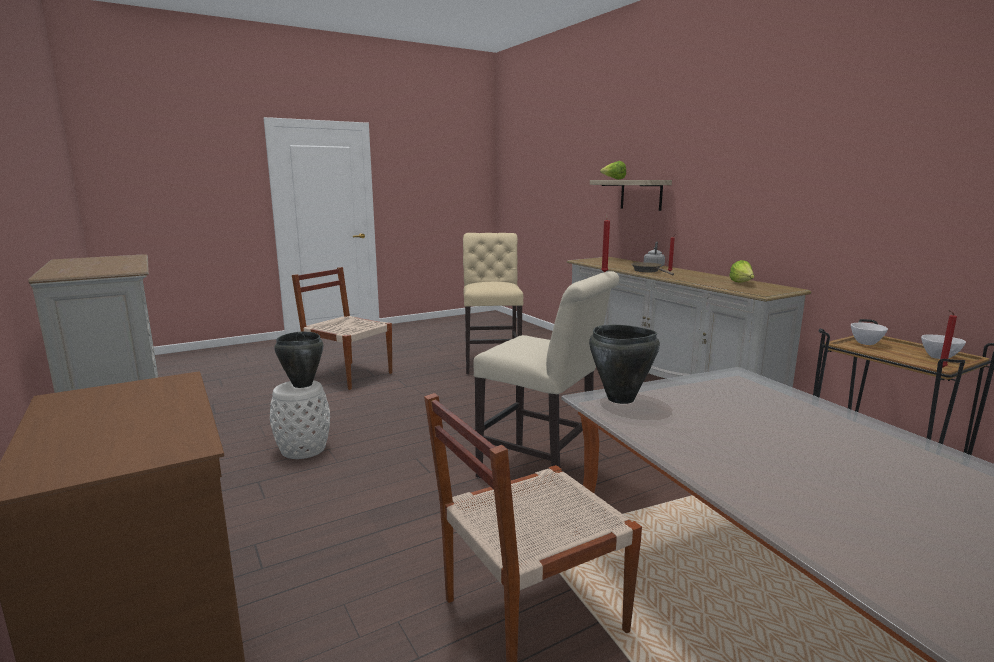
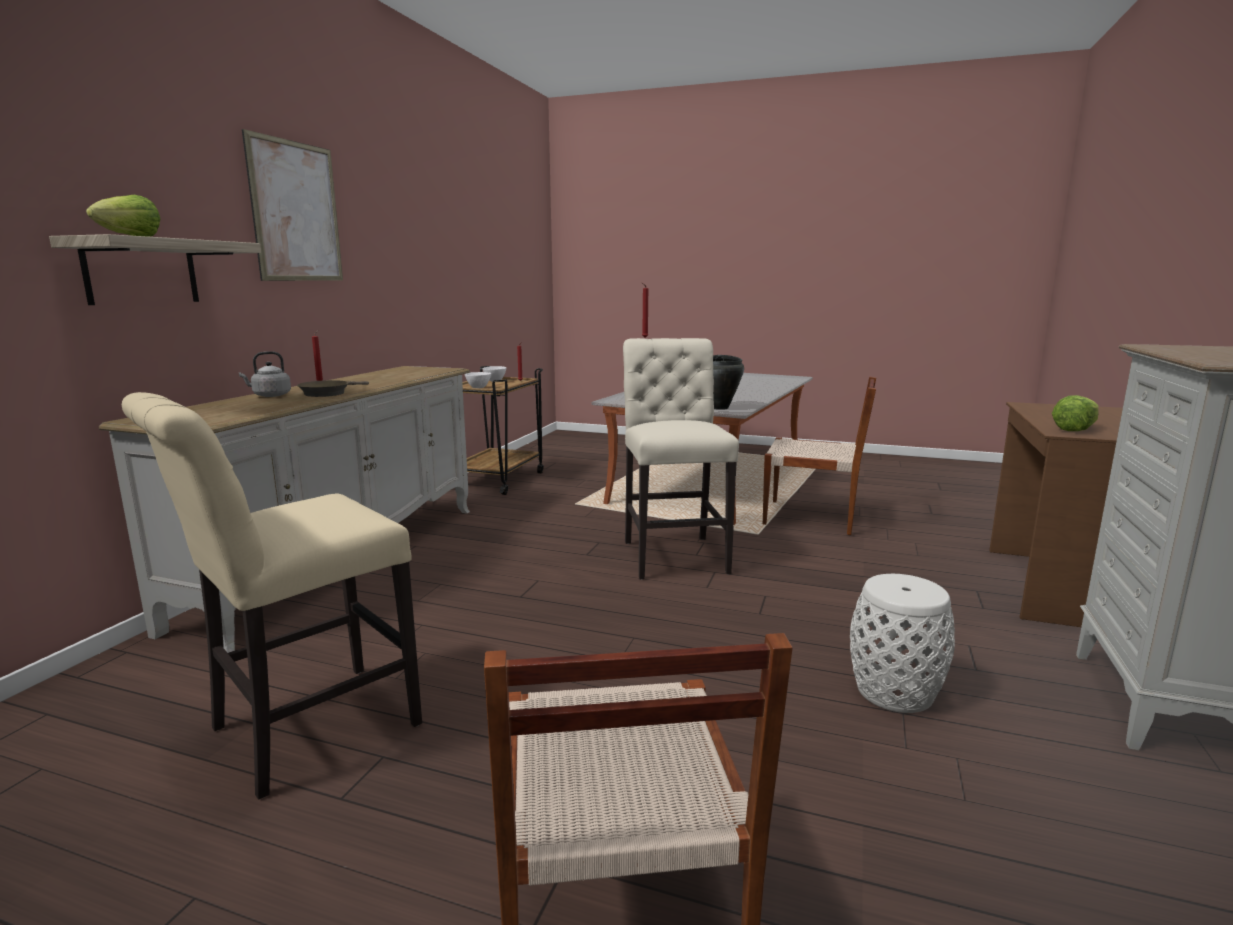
camera: 130 degrees left, 0 degrees up
(302, 384) = (897, 588): black cooking pot -> none
(734, 153) = (296, 212): none -> picture
(742, 283) = (396, 373): lettuce -> lettuce (1075, 429)

